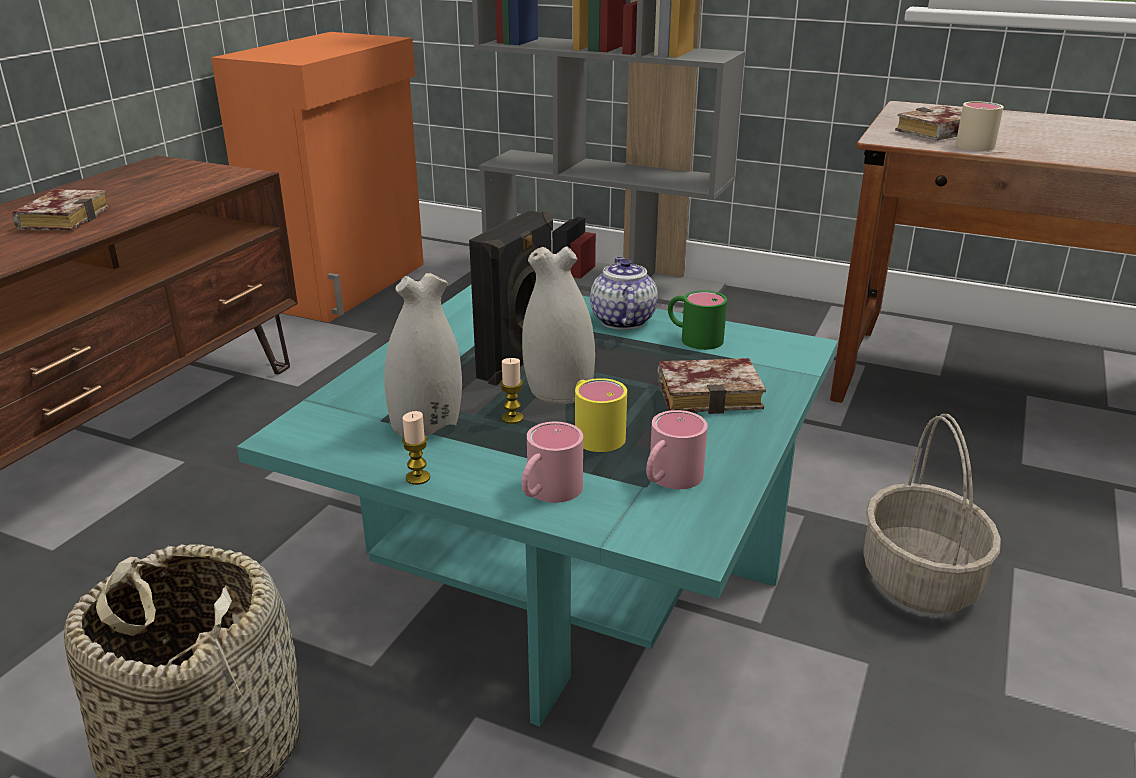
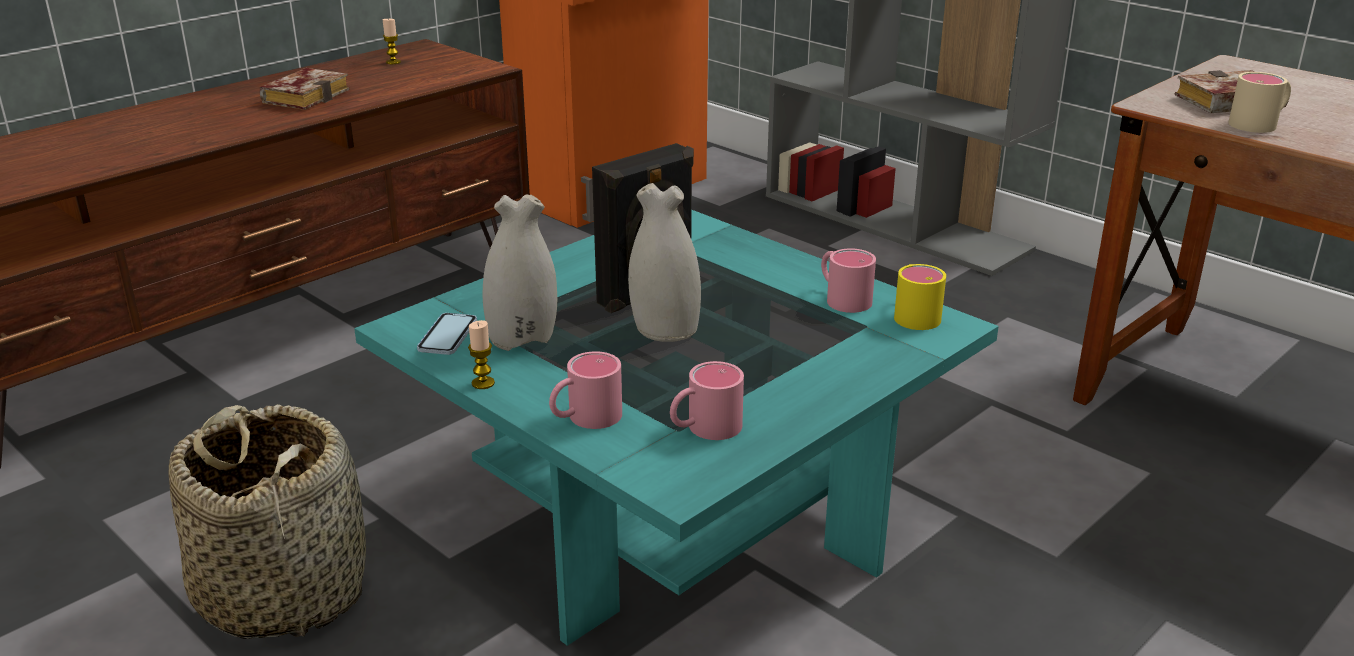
camera: 20 degrees right, 0 degrees up
(346, 436) = (447, 336): none -> phone
(512, 418) = (603, 346): candle -> candle (393, 62)
(594, 433) = (668, 373): yellow mug -> yellow mug (914, 313)
(622, 320) = (782, 268): teapot -> none
(693, 337) = (842, 298): green mug -> pink mug
(712, 393) = (814, 357): book -> none
(921, 580) = (1044, 609): basket -> none

